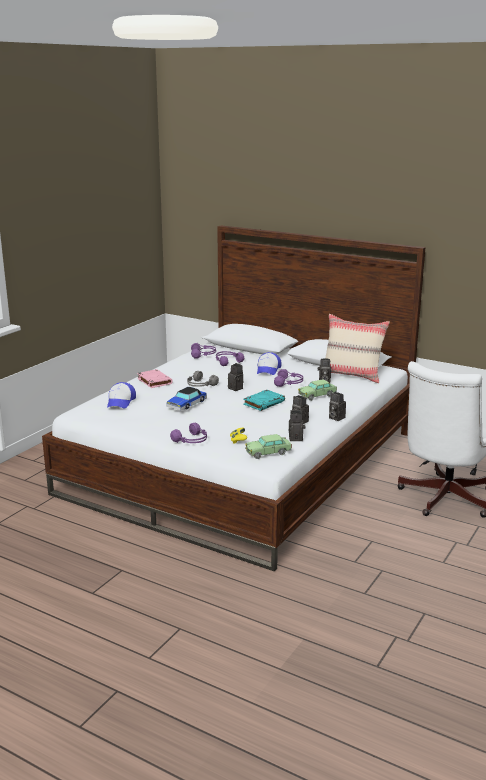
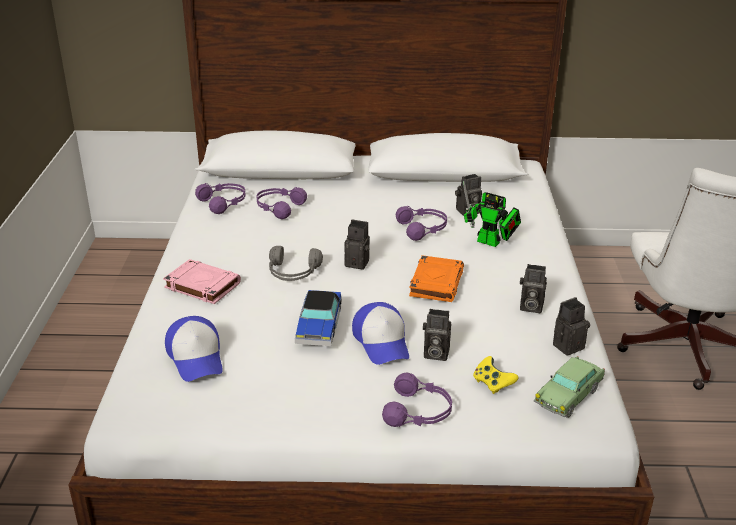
camera: 30 degrees left, 10 degrees up
(264, 403) = (436, 282): turquoise book -> orange book
(268, 369) = (360, 208): cap -> cap (382, 342)
(317, 395) = (491, 243): toy car -> toy robot
(335, 418) = (568, 281): camera -> camera (434, 354)
(352, 375) = (490, 189): beige pillow -> none

